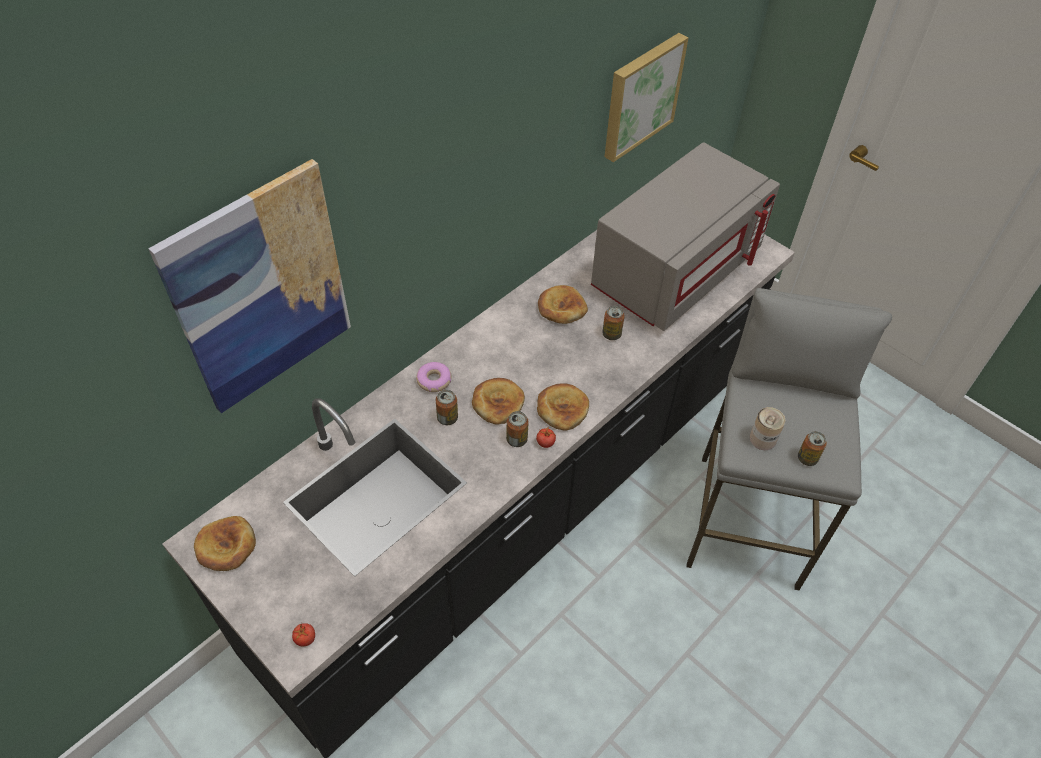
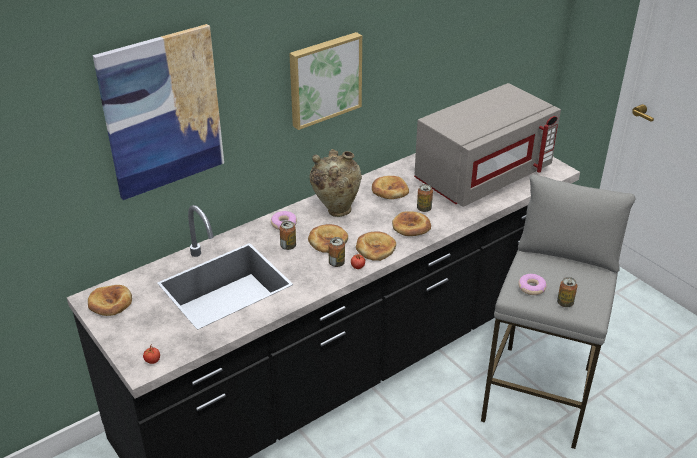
camera: 10 degrees right, 15 degrees down
(498, 348) = (336, 210): none -> beige vase
(601, 366) = (411, 226): none -> bread
(640, 95) = (462, 46): picture -> picture (324, 79)
(762, 439) = (531, 288): can -> donut

